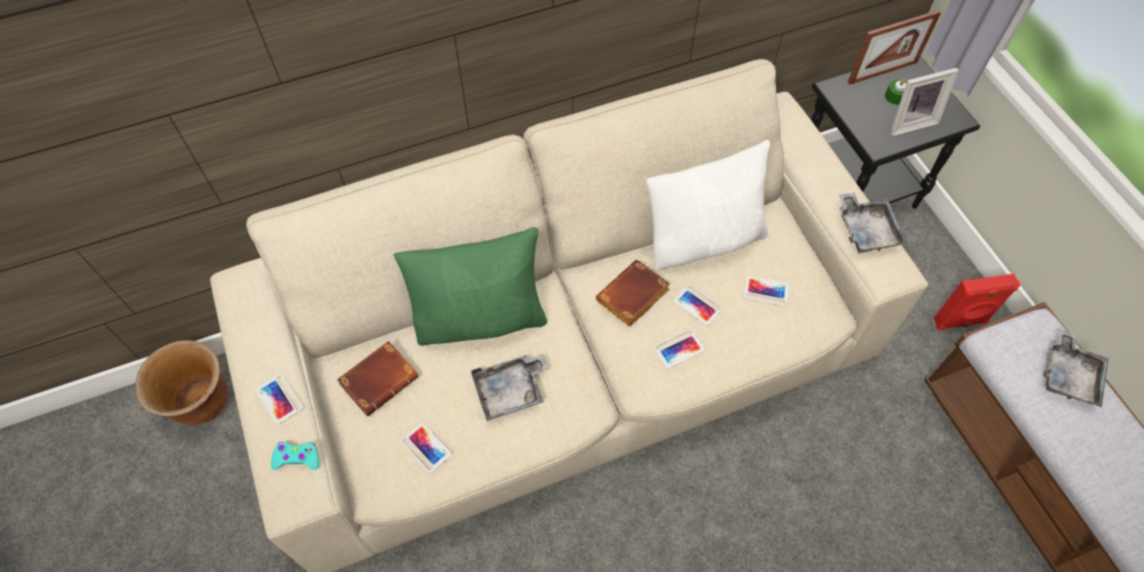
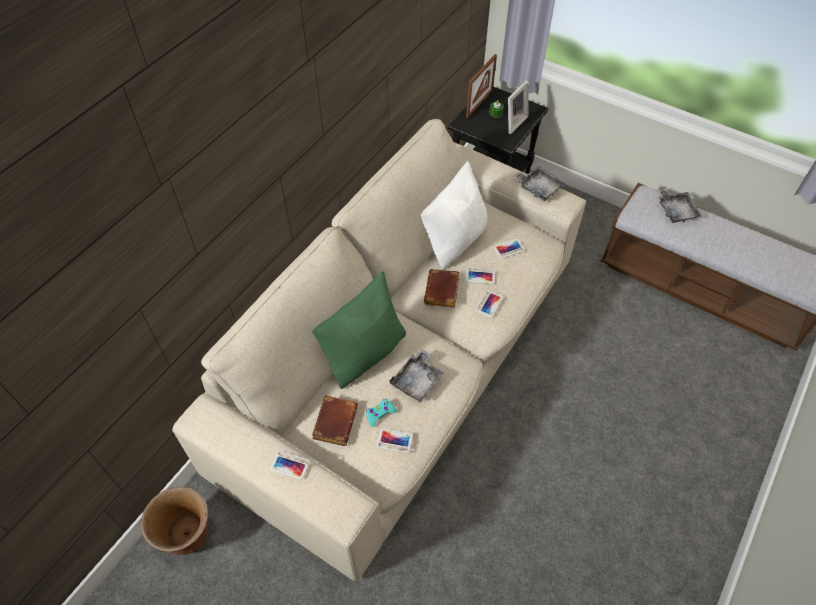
camera: 35 degrees left, 5 degrees down
(297, 458) = (330, 490): turquoise game controller -> turquoise game controller (380, 414)
(960, 322) = (593, 222): red speaker -> none

